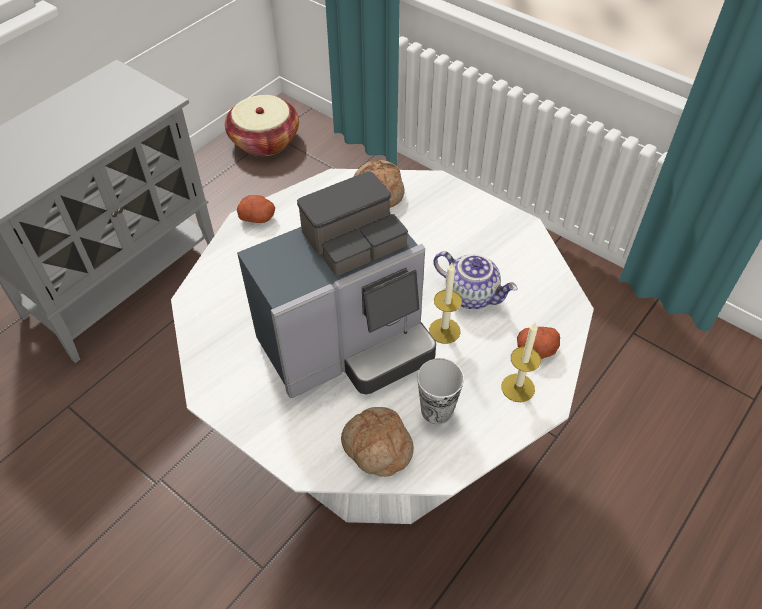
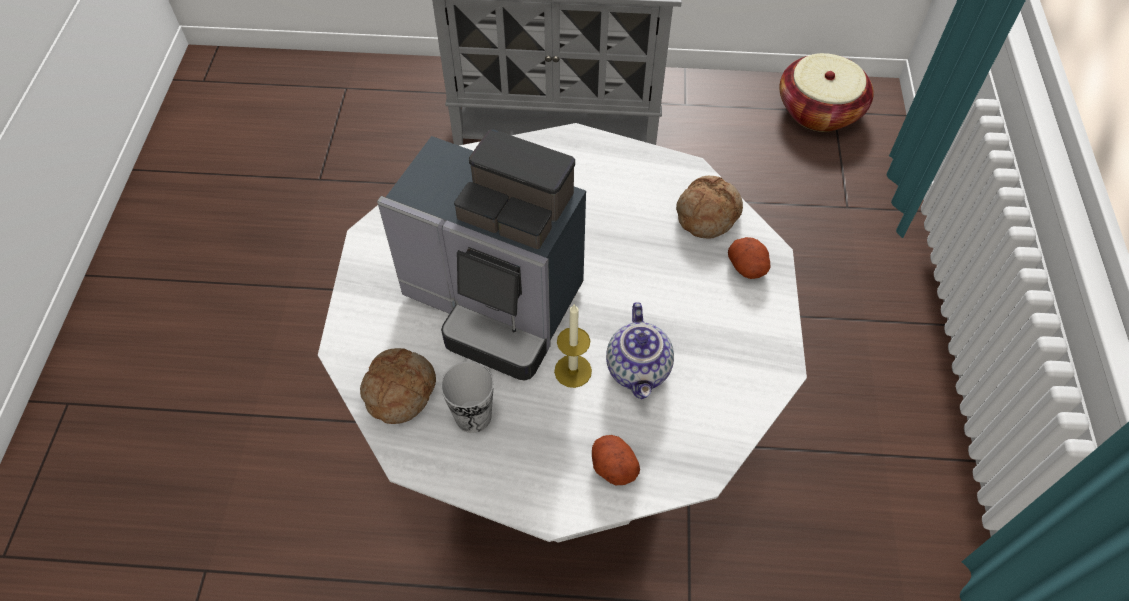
camera: 55 degrees right, 5 degrees up
(258, 217) = (588, 145): potato -> potato (748, 267)
(518, 388) = (551, 474): candle -> none

